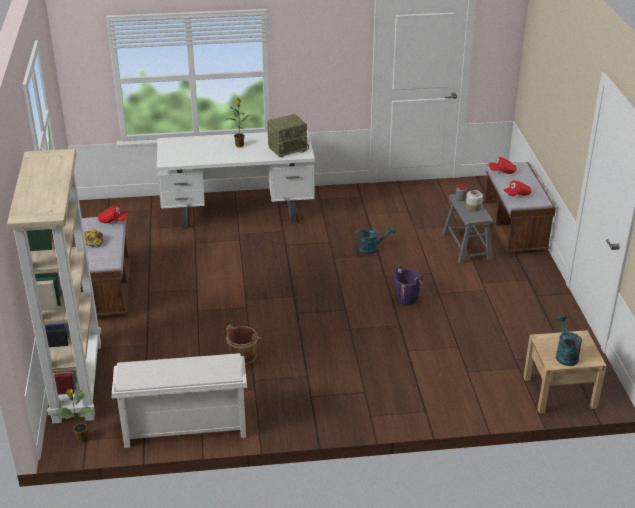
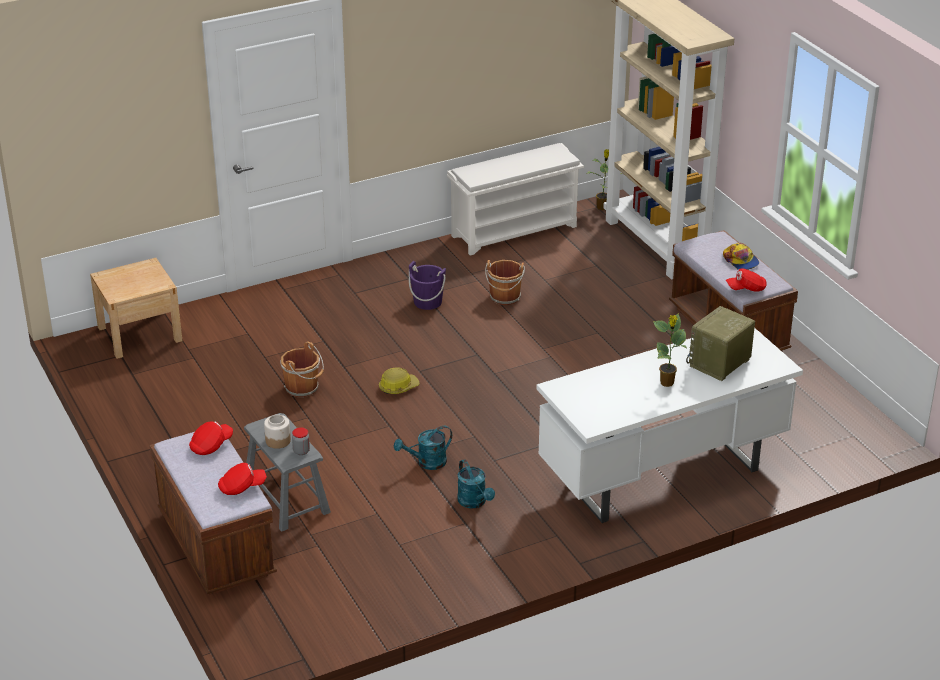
camera: 160 degrees right, 0 degrees up
(288, 148) = (589, 393): radio -> radio (719, 364)
(366, 301) = (398, 387): none -> hard hat
(406, 298) = (347, 401): purple bucket -> purple bucket (427, 302)
(435, 315) = (303, 388): none -> brown bucket
(565, 355) = (135, 274): turquoise watering can -> turquoise watering can (474, 502)

